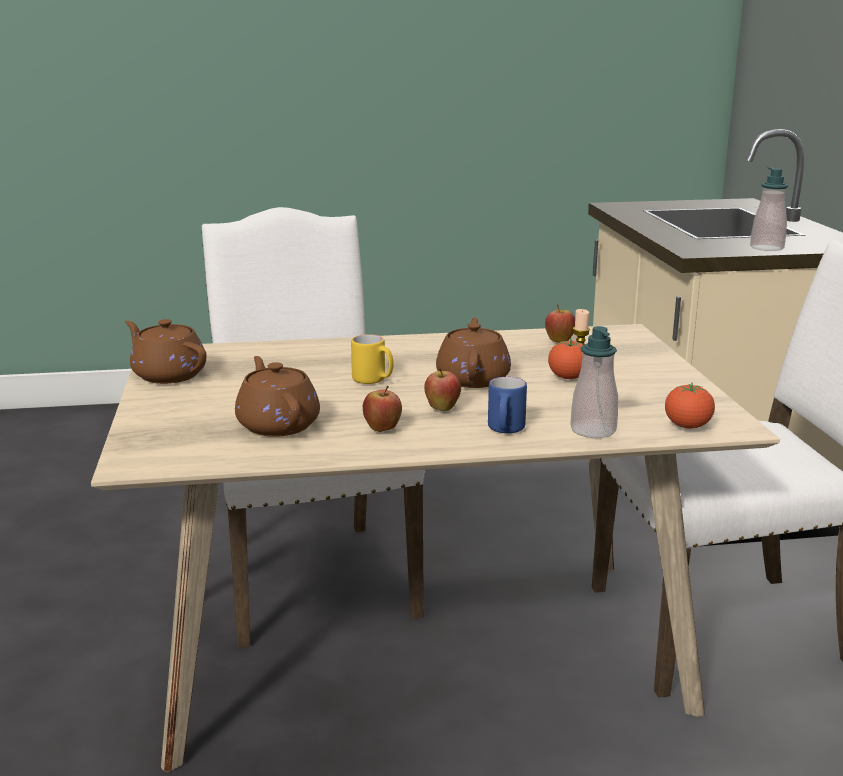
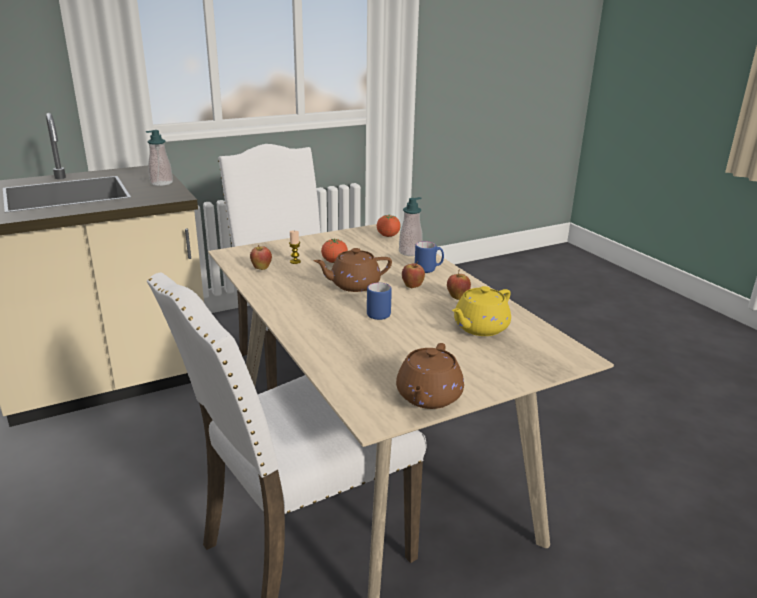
camera: 110 degrees left, 5 degrees up
(277, 425) = (480, 328): brown teapot -> yellow teapot
(373, 381) = (380, 313): yellow mug -> blue mug

